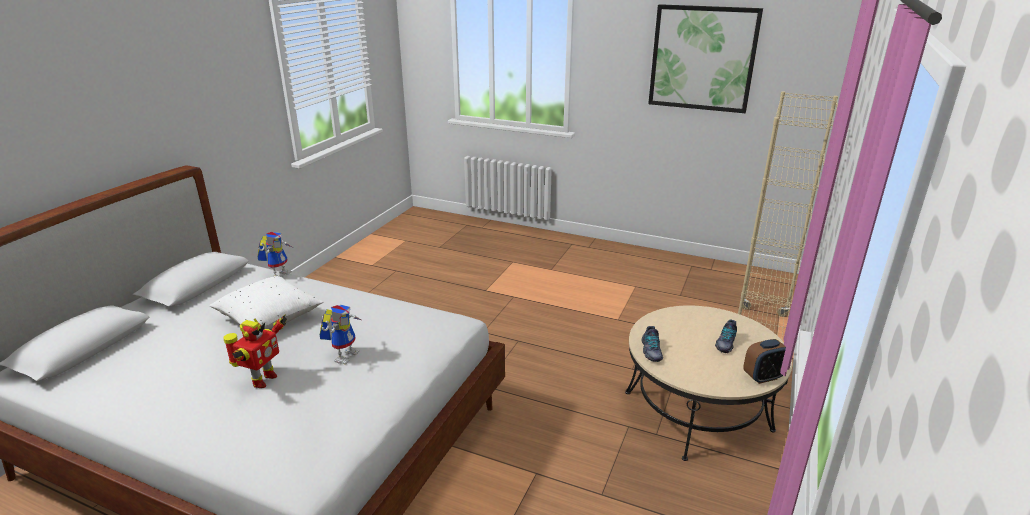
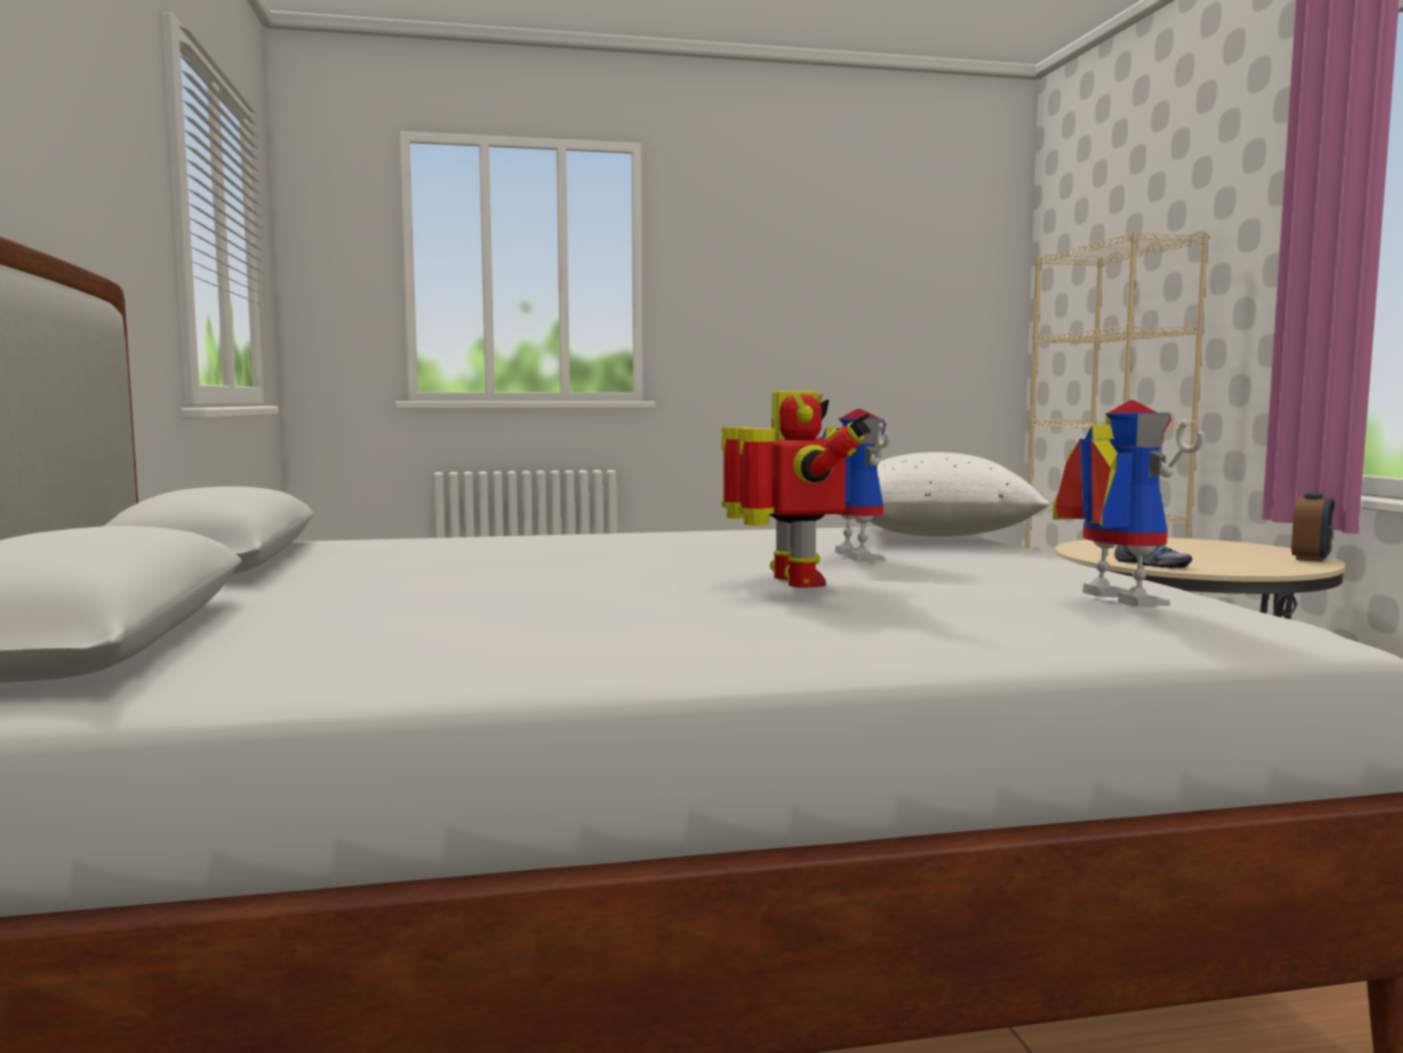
camera: 35 degrees left, 20 degrees down
(269, 319) = (555, 557): white pillow -> white pillow (935, 535)
(279, 274) = (410, 536): toy robot -> toy robot (1107, 599)
(702, 58) = (849, 263): picture -> none
(725, 343) = (1202, 550): shoe -> none

